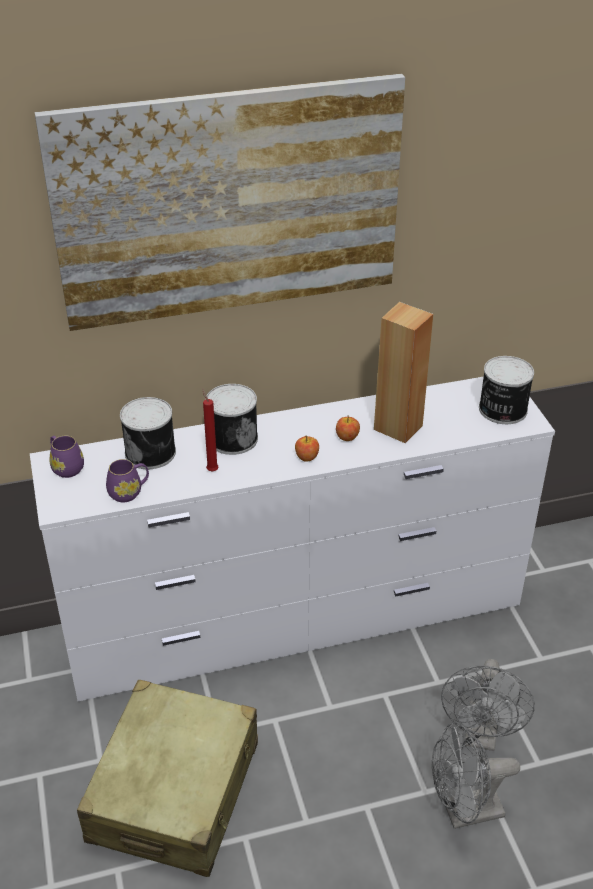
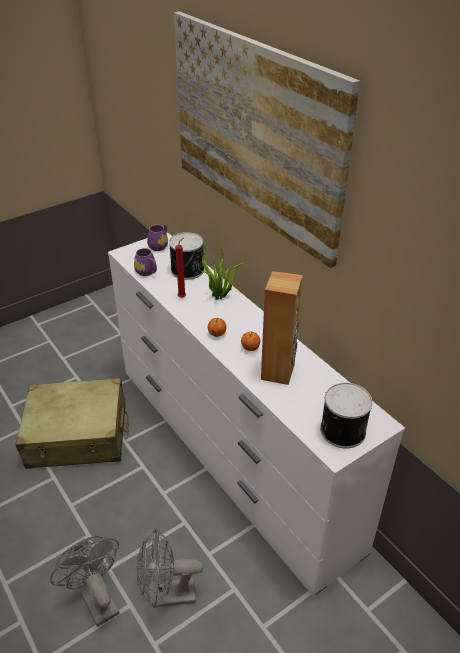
camera: 70 degrees right, 0 degrees up
(232, 438) = (220, 297): can -> potted plant

